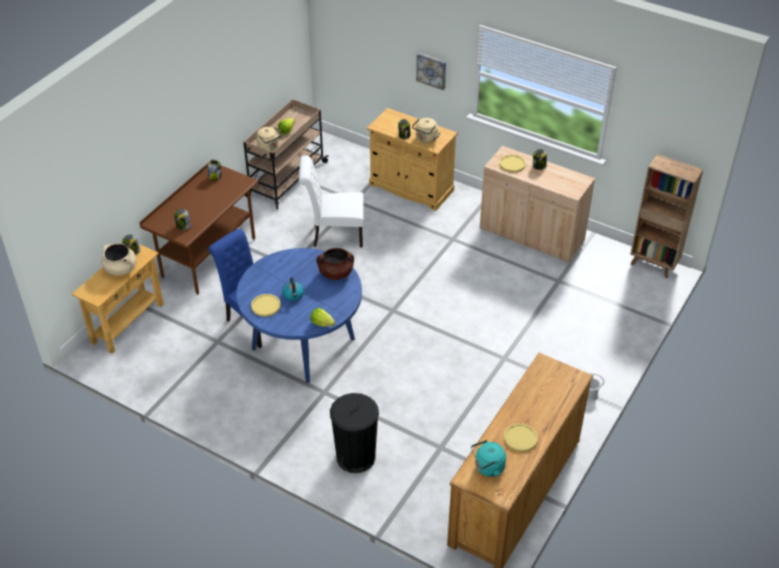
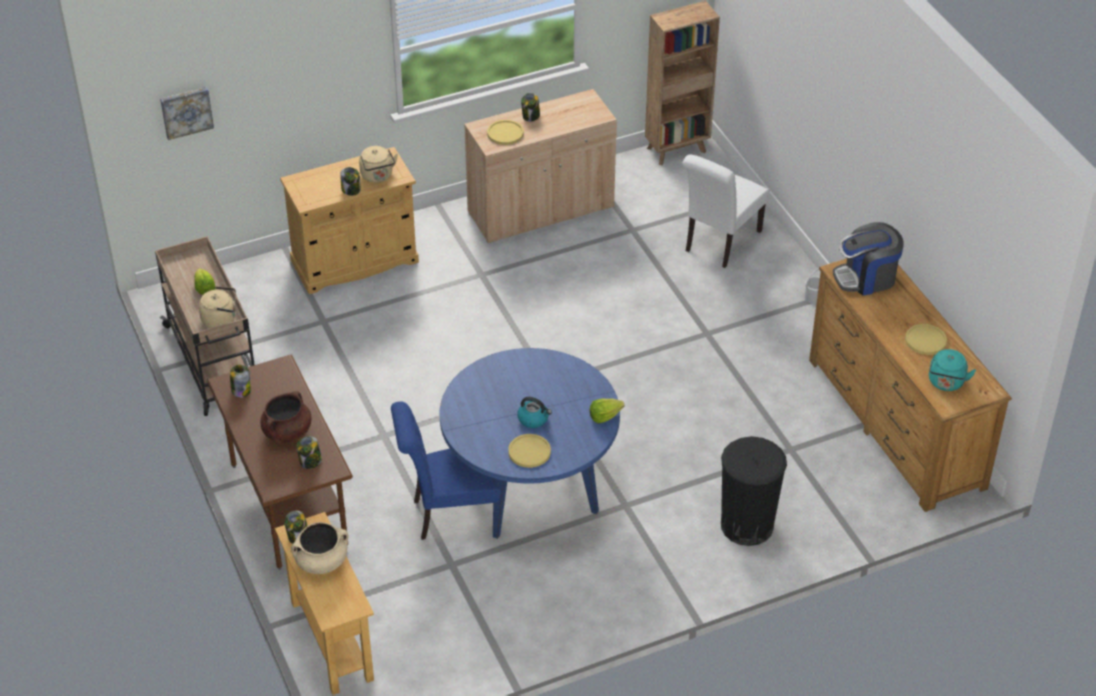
camera: 55 degrees left, 0 degrees up
(334, 235) = (369, 370): white chair -> white chair (719, 243)
(336, 273) = (532, 367): brown cooking pot -> brown cooking pot (287, 432)
(431, 70) = (327, 88): picture -> picture (186, 111)
(551, 380) = (866, 278): none -> coffee machine

